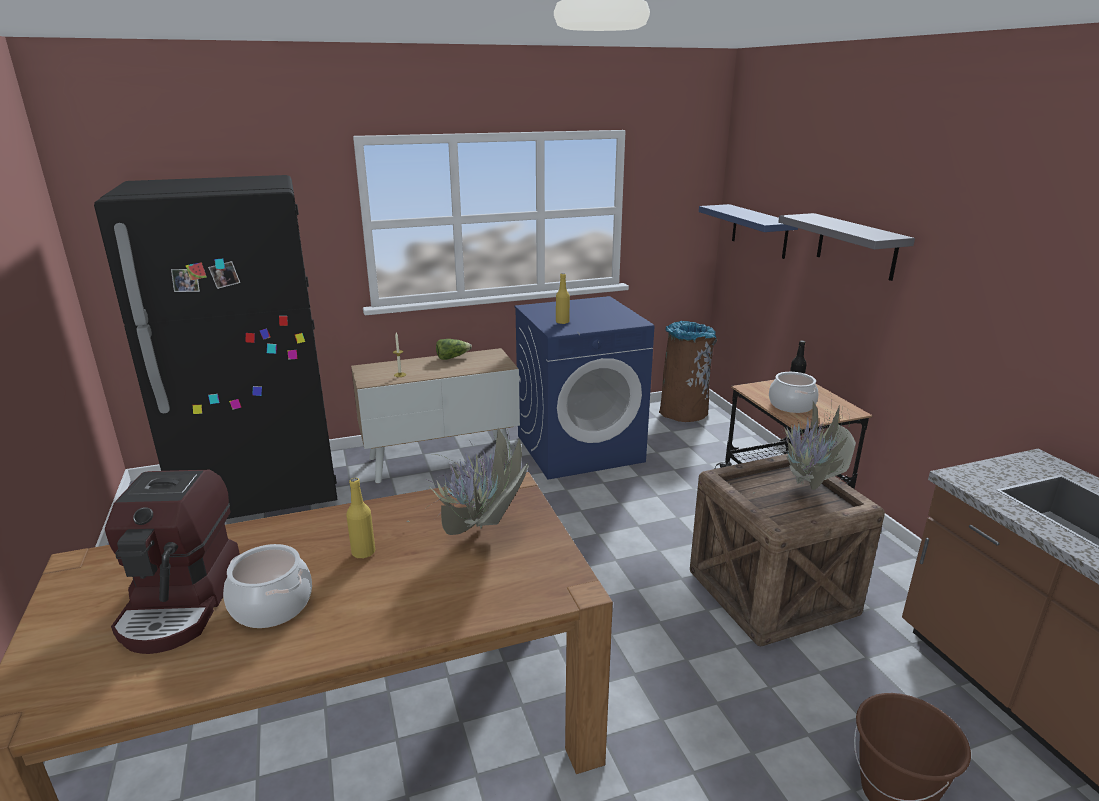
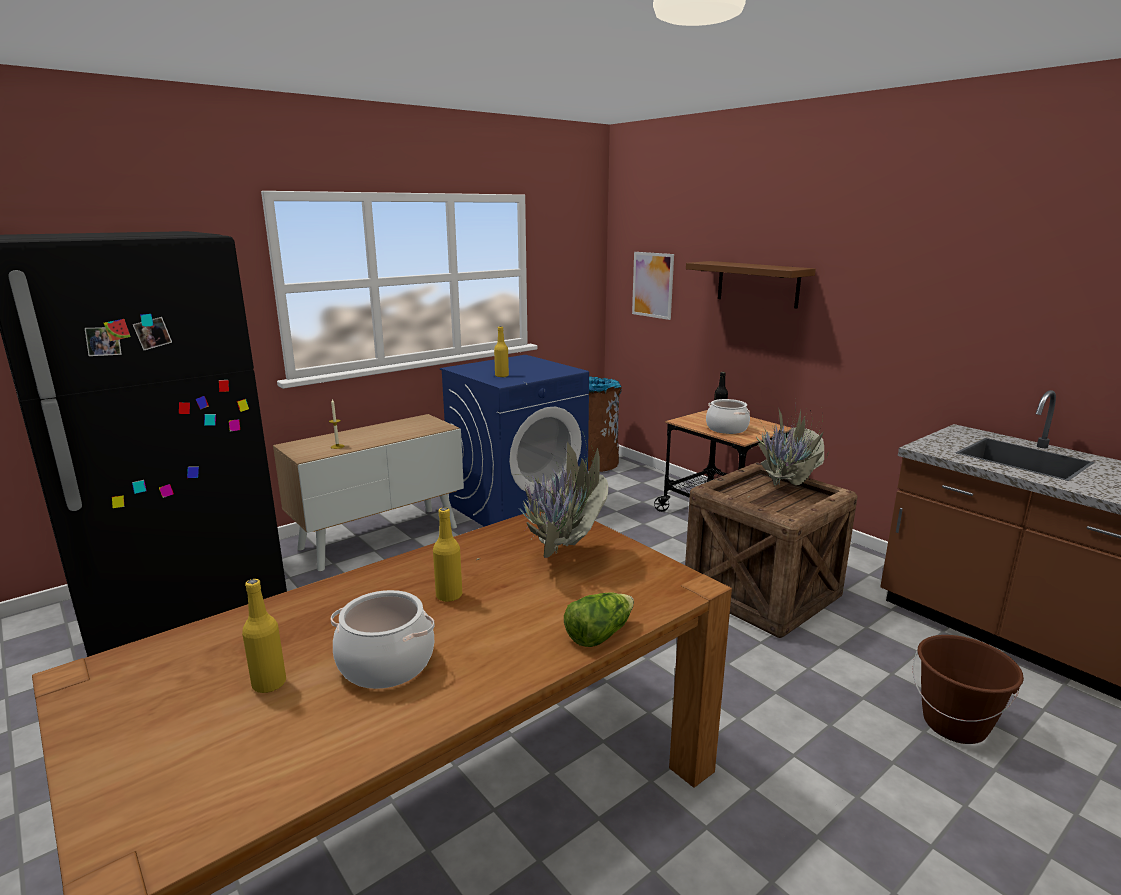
camera: 20 degrees left, 5 degrees down
(183, 602) = (269, 684): coffee machine -> yellow bottle
(452, 357) = (383, 426): lettuce -> lettuce (599, 634)
(759, 231) = (652, 285): blue shelf -> picture
(856, 246) = (757, 284): grey shelf -> brown shelf

